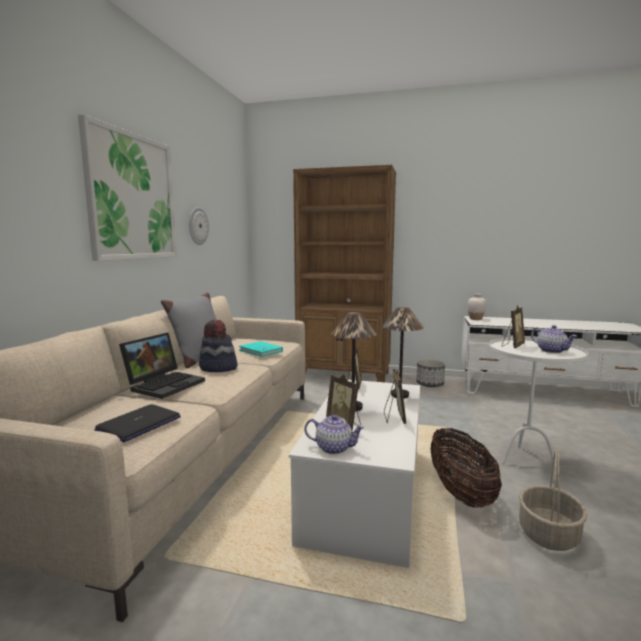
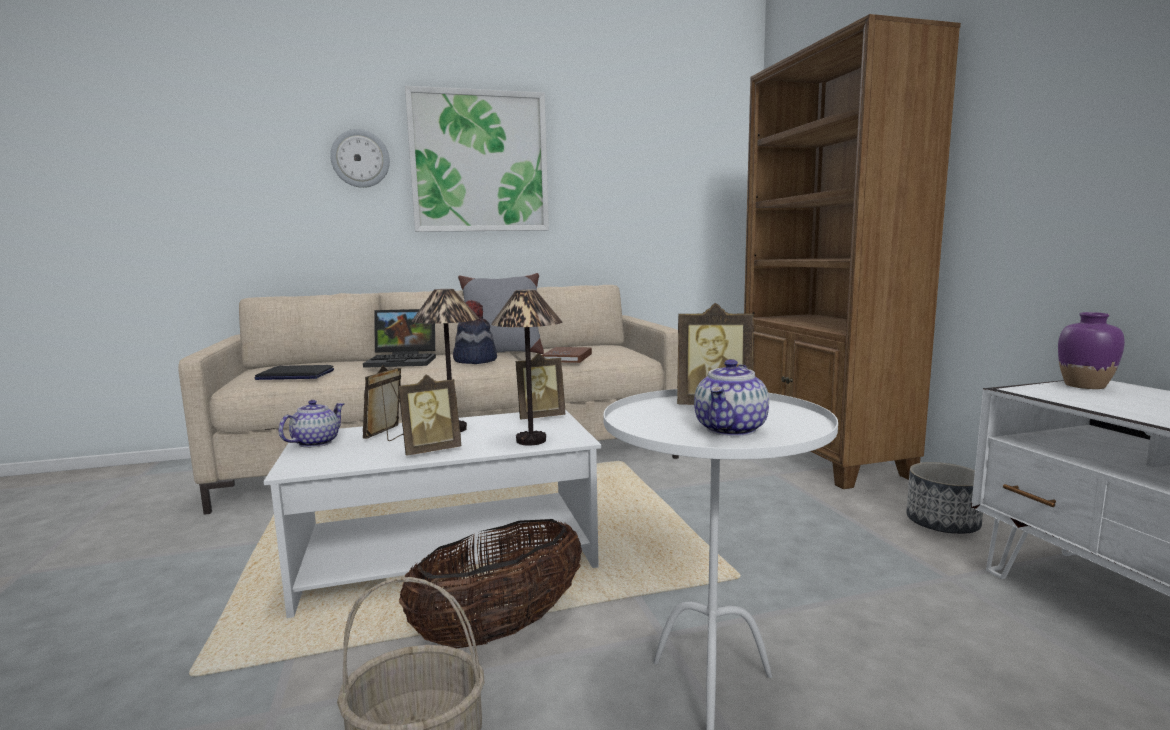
camera: 60 degrees right, 0 degrees up
(197, 226) = (608, 190): wall clock -> wall clock (360, 159)
(260, 351) = (567, 357): turquoise book -> brown book
(334, 448) = (316, 443): teapot -> teapot turned 135 degrees counterclockwise
(475, 319) = (1084, 385): white vase -> purple vase

